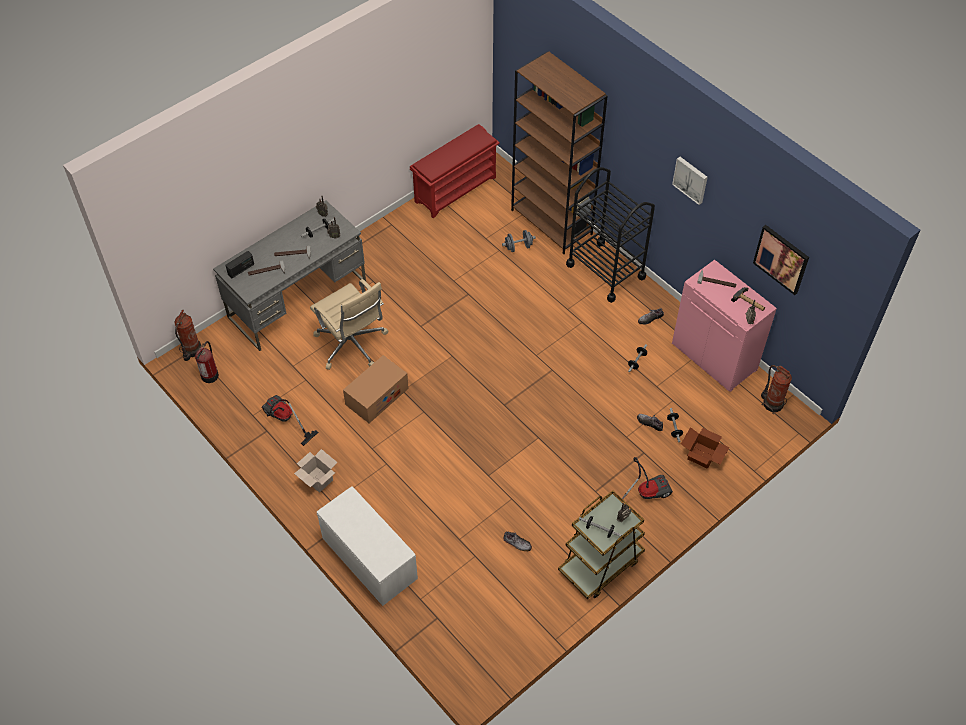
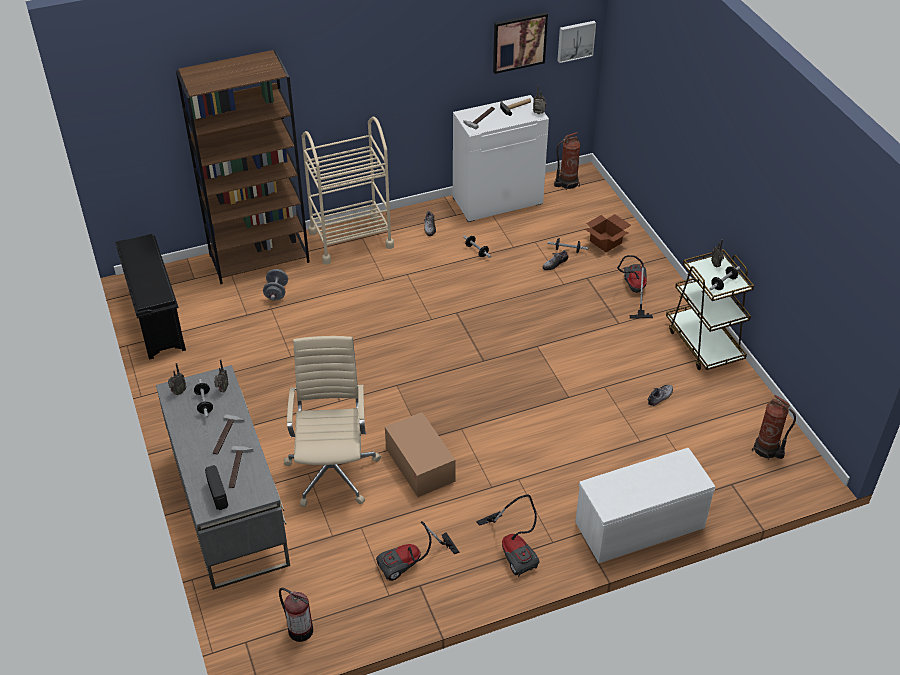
camera: 70 degrees left, 10 degrees down
(191, 350) = (245, 644): fire extinguisher -> fire extinguisher (767, 450)
(317, 479) = (514, 549): cardboard box -> vacuum cleaner
(352, 345) = (333, 469): beige office chair -> beige office chair turned 75 degrees counterclockwise
(456, 189) = (155, 319): red shoe rack -> black shoe rack
(605, 271) = (351, 239): black cart -> beige cart
(691, 179) = (400, 54): picture -> picture (575, 40)
(715, 357) = (497, 200): pink cabinet -> white cabinet

